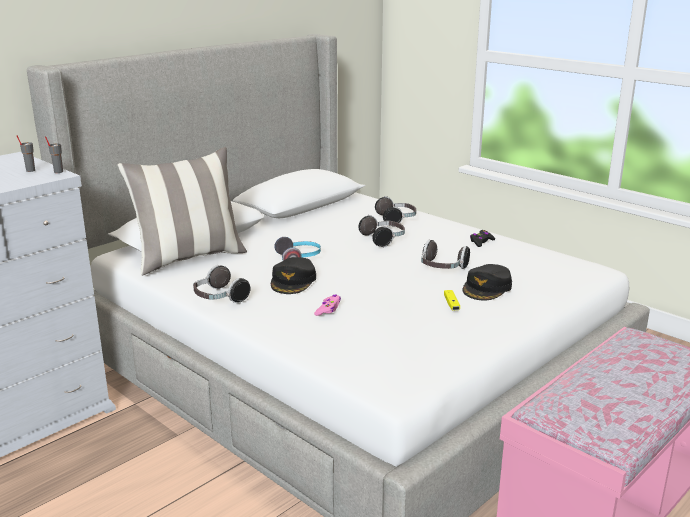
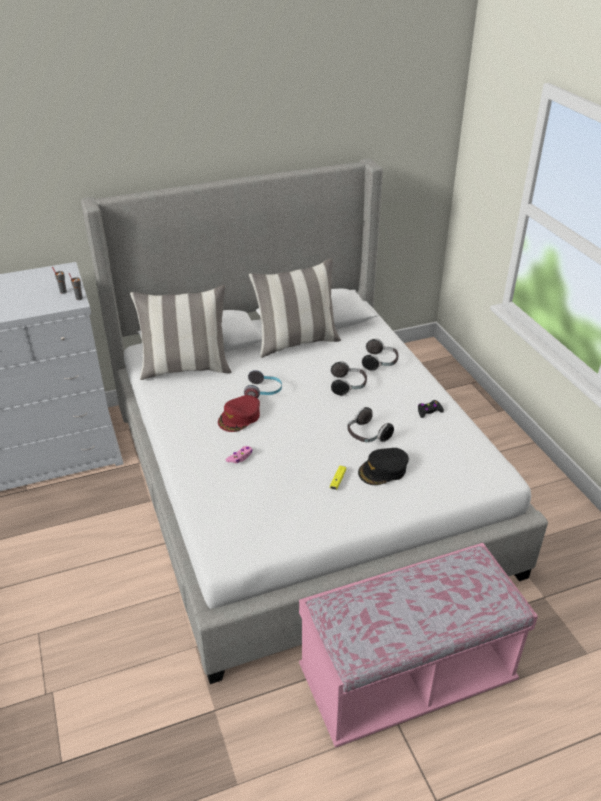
camera: 25 degrees right, 15 degrees up
(219, 298) = (175, 420): headphones -> none
(293, 281) = (239, 417): black cap -> red cap
(295, 220) = (296, 342): none -> pillow

